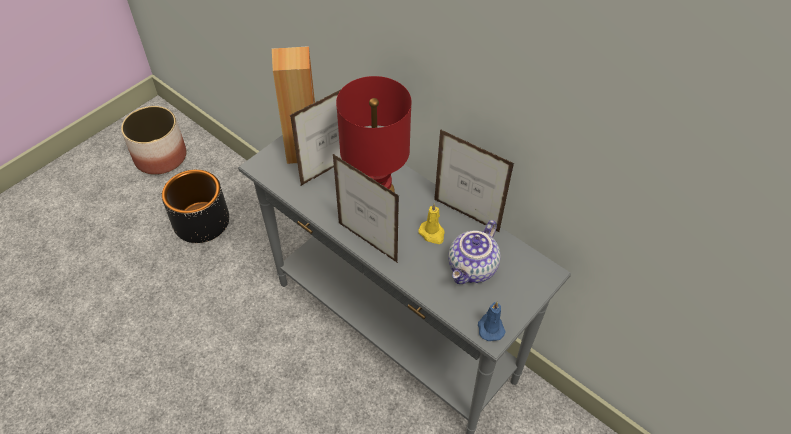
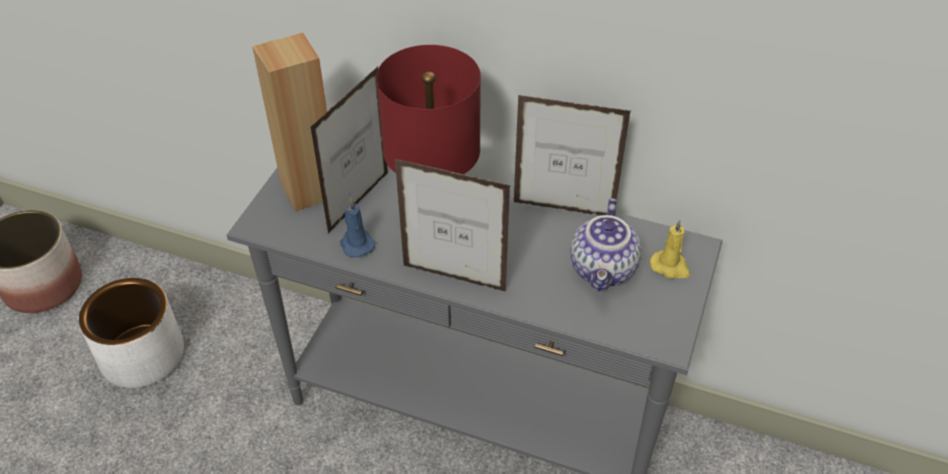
camera: 20 degrees left, 5 degrees down
(202, 222) = (143, 355): black planter -> white planter
(432, 233) = (532, 243): yellow candle -> yellow candle (670, 267)
(490, 327) = (661, 333): blue candle -> blue candle (356, 243)

